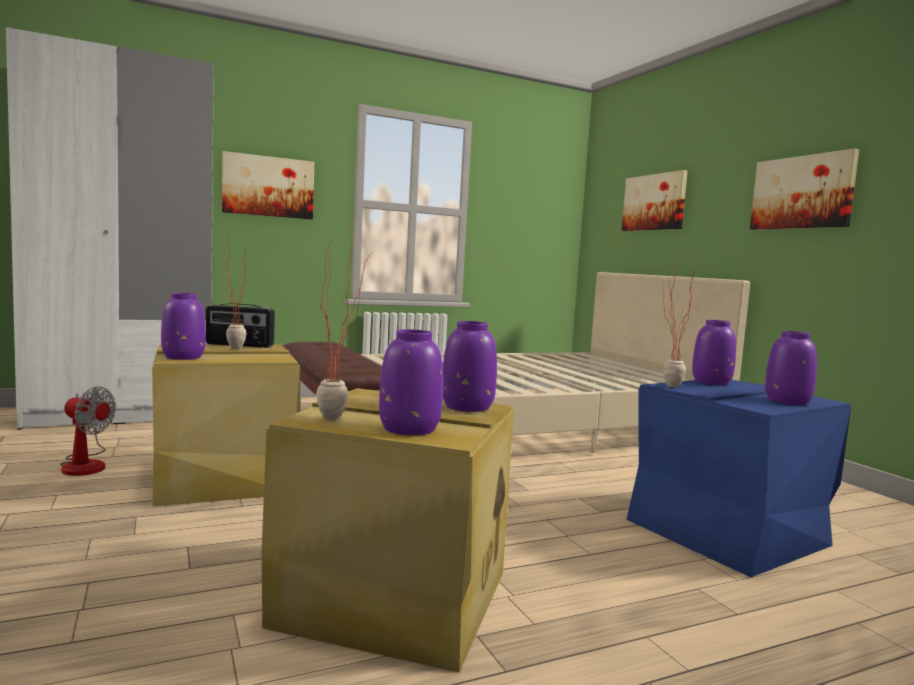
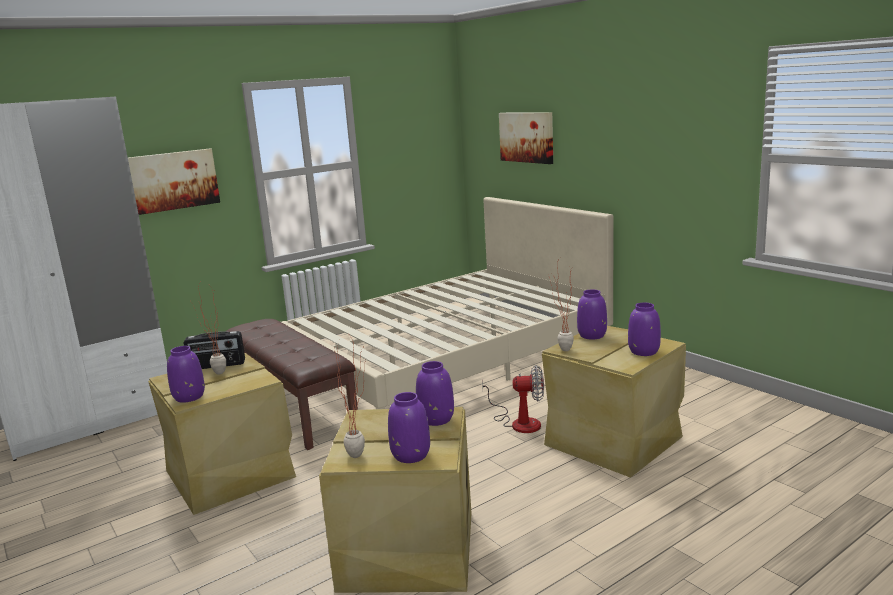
camera: 10 degrees left, 10 degrees up
(85, 464) = (107, 486): fan -> fan (519, 422)
(729, 532) = (615, 440): blue storage box -> beige storage box
(802, 192) = (645, 144): picture -> none

